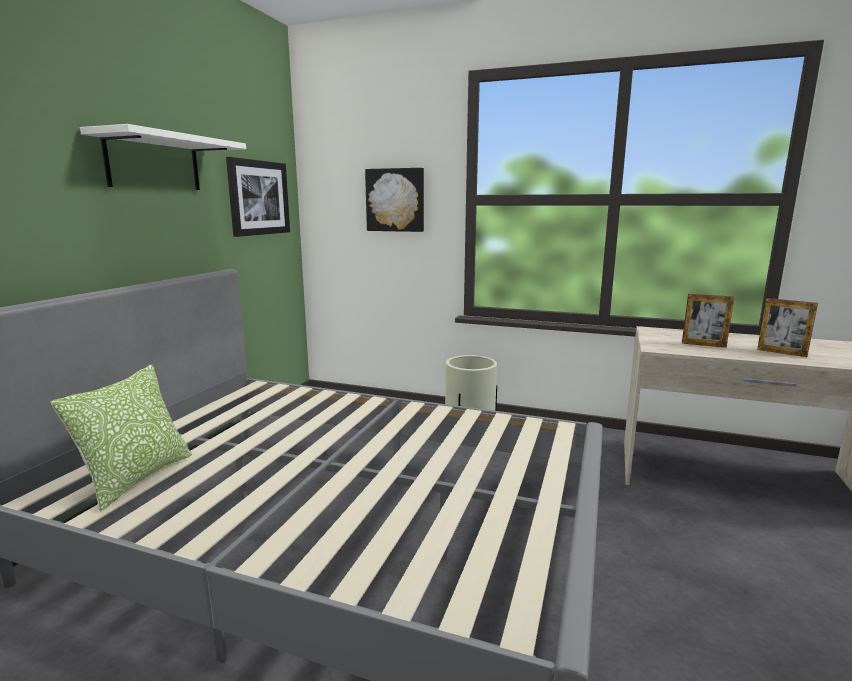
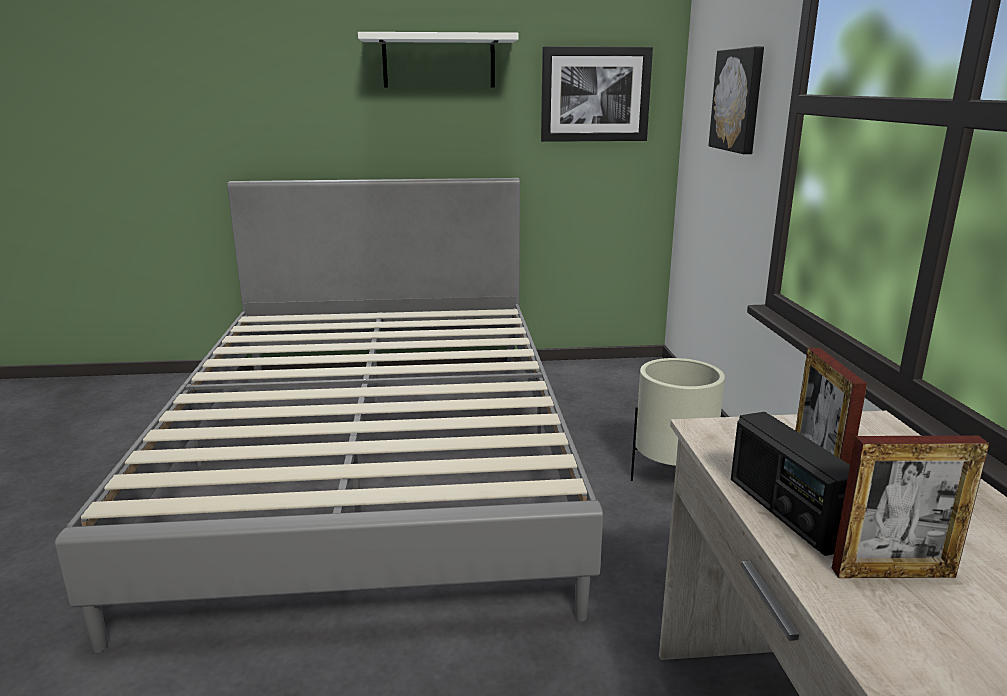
camera: 65 degrees right, 5 degrees up
(137, 478) = (292, 332): pillow -> none
(739, 354) = (786, 512): none -> radio
(781, 352) = (893, 572): picture frame -> picture frame turned 105 degrees counterclockwise

